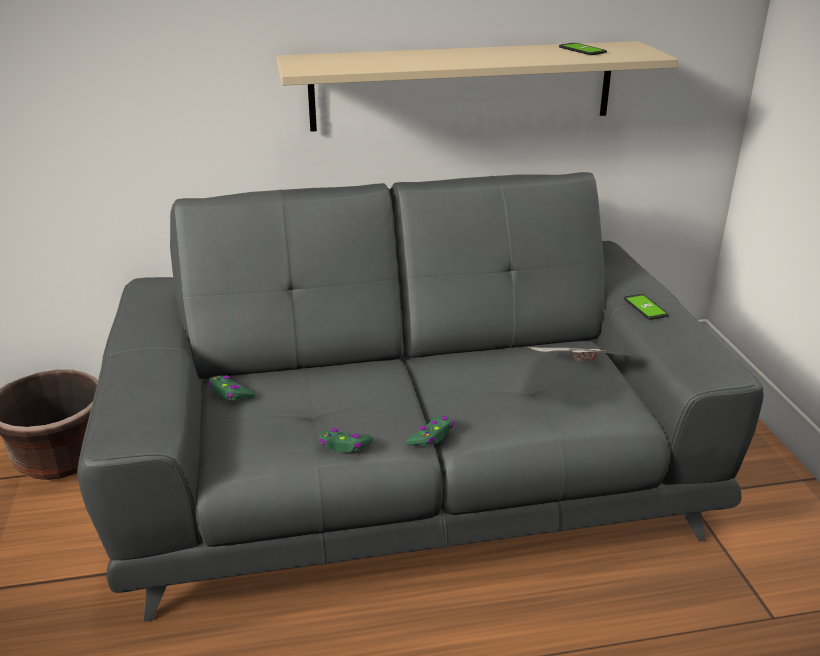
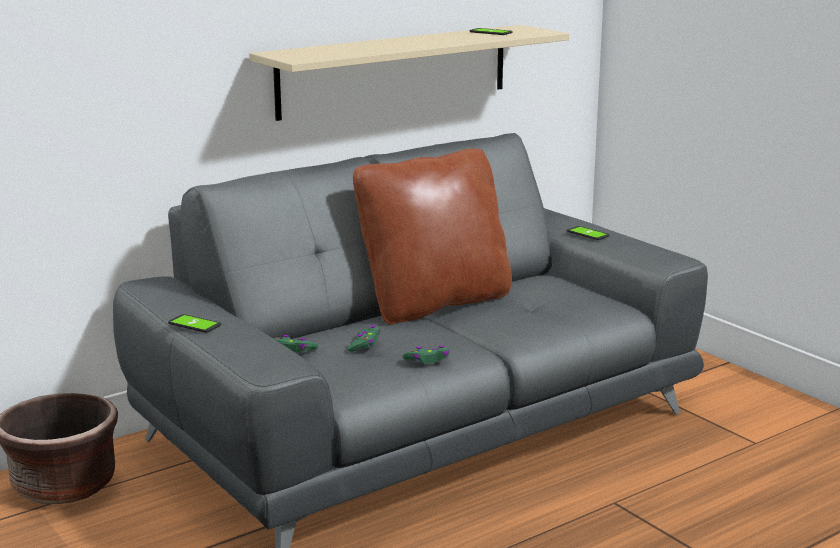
camera: 25 degrees left, 10 degrees down
(124, 351) = (194, 324): none -> phone
(429, 359) = (434, 303): none -> brown pillow
(431, 437) = (488, 344): green game controller -> green game controller (364, 344)
(577, 375) = (560, 292): newspaper -> none

